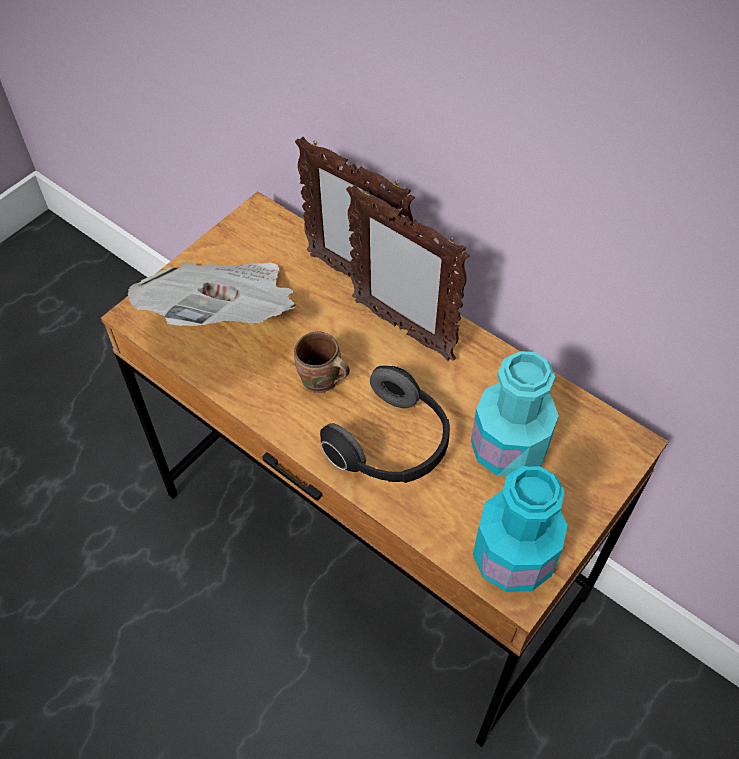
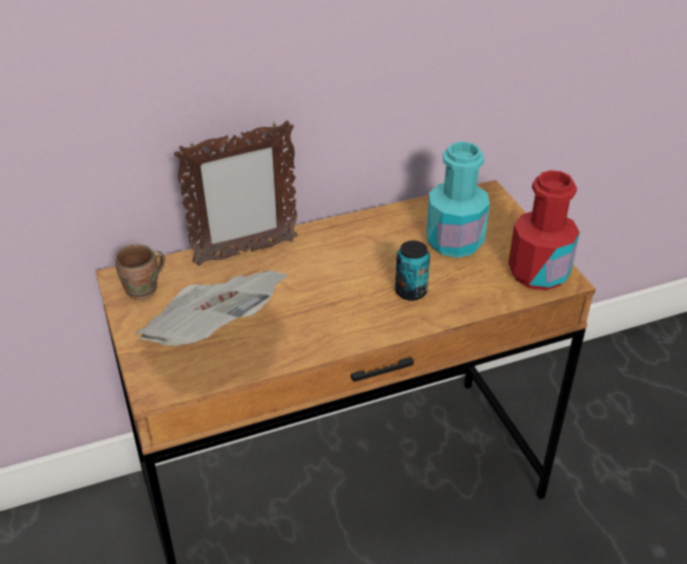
camera: 60 degrees left, 15 degrees down
(321, 382) = (325, 305): brown mug -> brown mug (144, 290)
(392, 445) = (411, 291): headphones -> can
(401, 329) = (313, 248): picture frame -> none
(513, 558) = (538, 273): turquoise bottle -> red bottle

